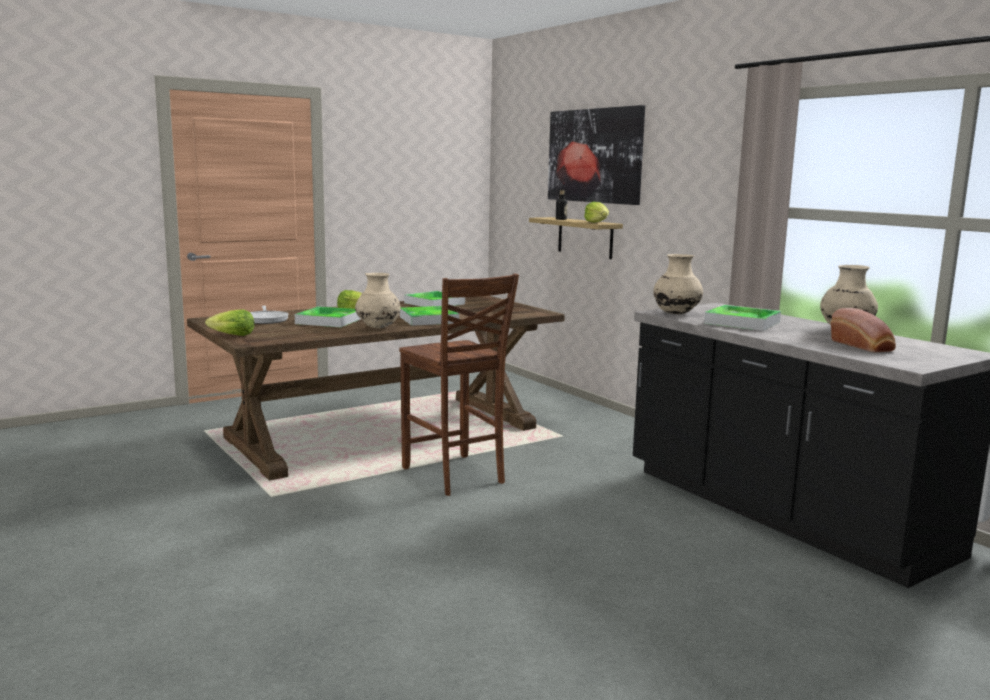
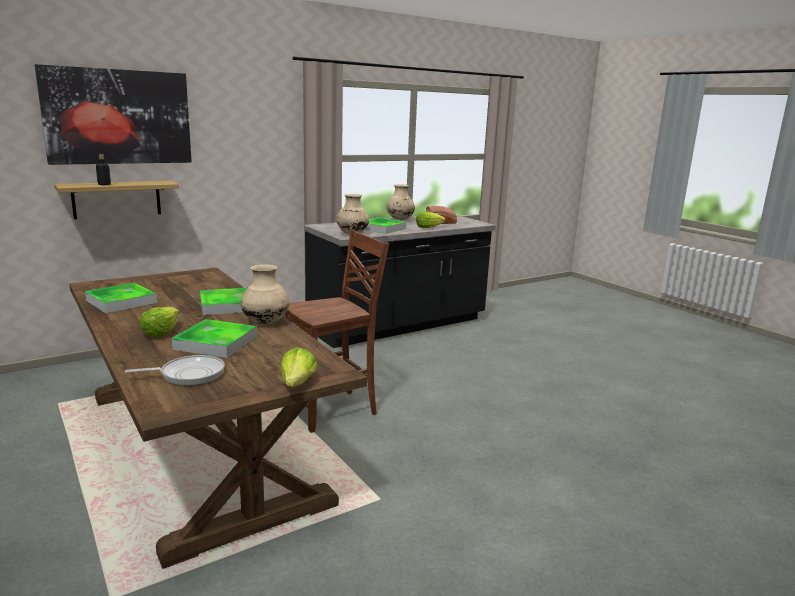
camera: 90 degrees left, 5 degrees up
(597, 223) = (161, 182): lettuce -> lettuce (428, 227)

